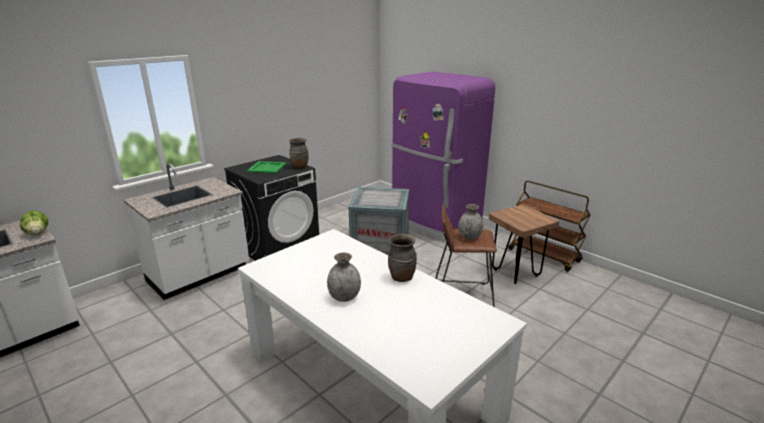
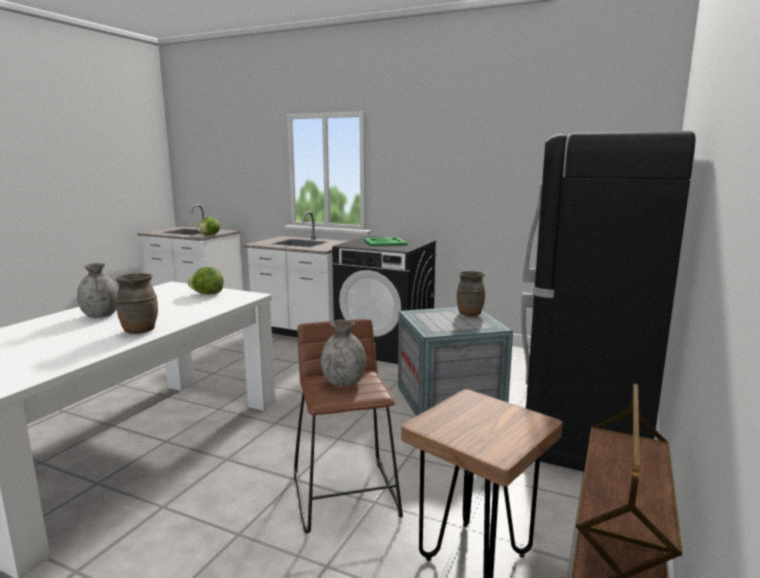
camera: 70 degrees right, 10 degrees down
(299, 167) = (402, 248): brown vase -> brown vase (469, 314)
(310, 251) = (207, 294): none -> lettuce
(434, 223) = (583, 431): purple fridge -> black fridge

